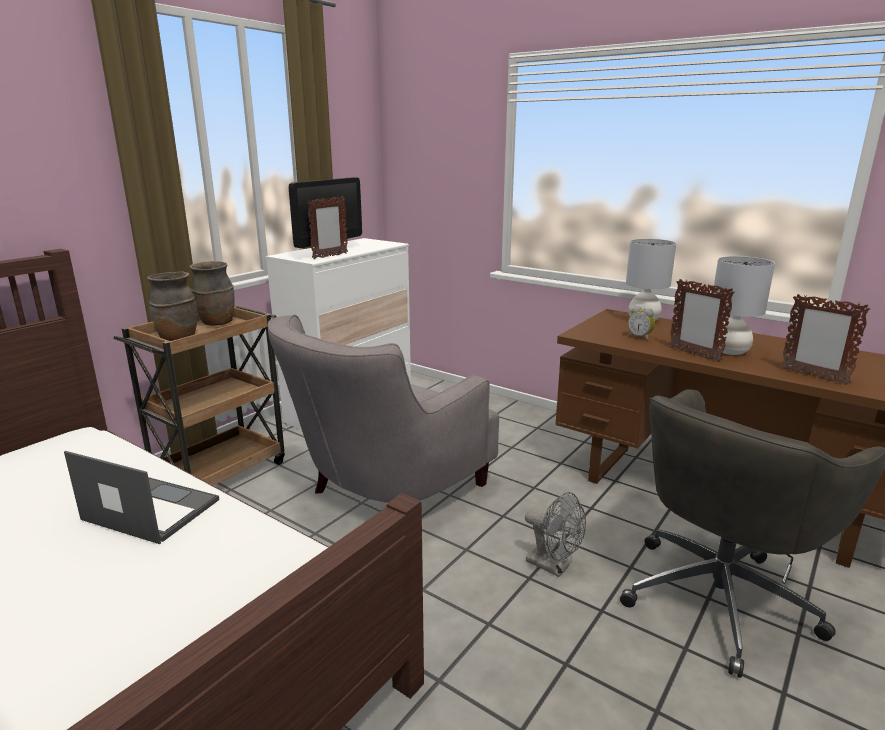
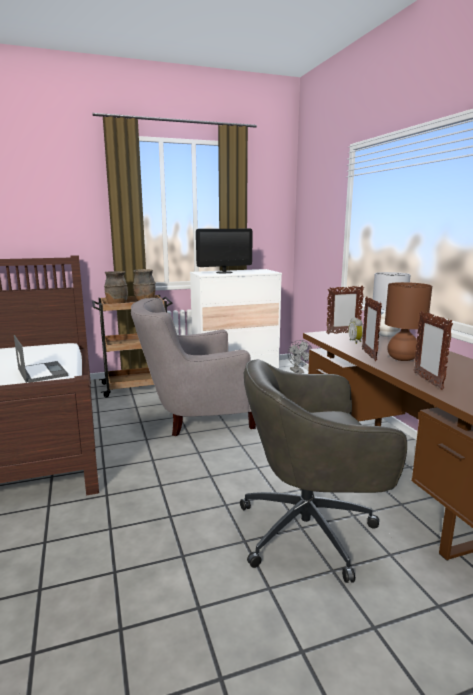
camera: 35 degrees right, 5 degrees down
(330, 256) = (218, 274): picture frame -> picture frame (343, 333)
(554, 566) = (231, 476): grey fan -> grey fan (298, 372)
(730, 351) = (402, 358): grey table lamp -> brown table lamp

